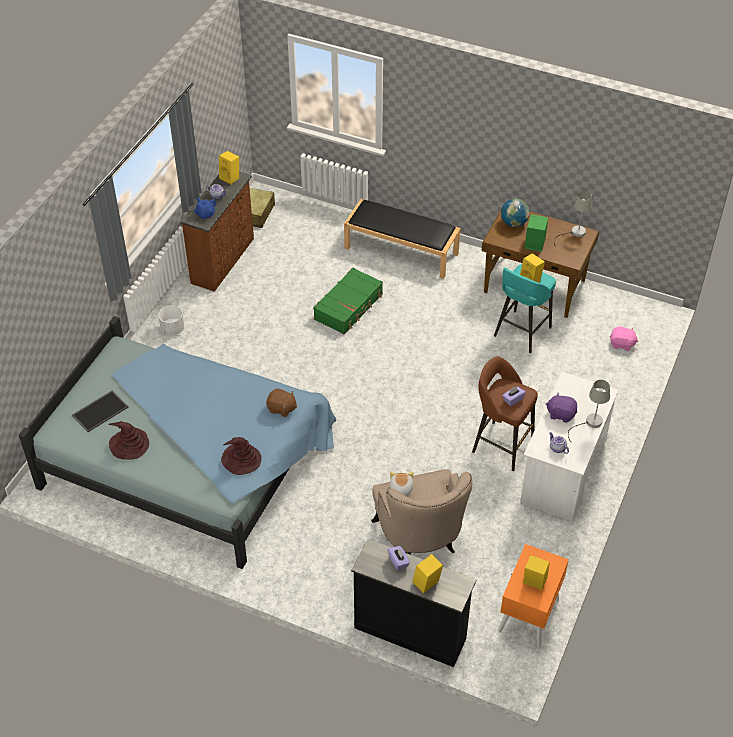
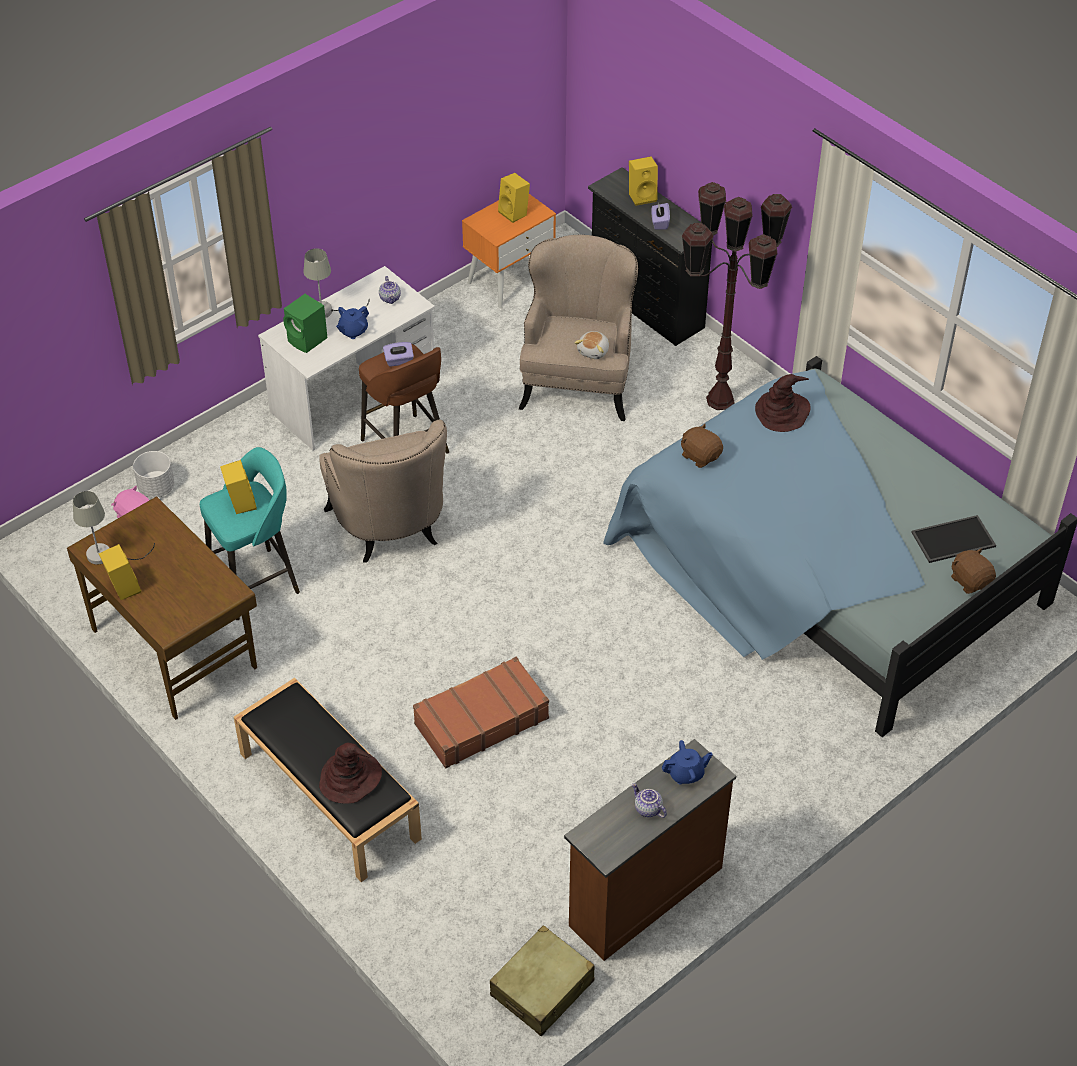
camera: 155 degrees left, 0 degrees up
(83, 389) = (970, 581): none -> brown plush toy
(129, 444) = (922, 482): brown hat -> brown hat (350, 778)
(173, 329) = (783, 786): white planter -> white planter (156, 488)
(230, 178) = (605, 842): yellow speaker -> yellow speaker (122, 588)
(311, 563) = (721, 400): none -> brown floor lamp
(349, 307) = (480, 721): green suitcase -> brown suitcase
(470, 389) = (391, 529): none -> beige armchair
(514, 223) = (180, 606): globe -> none
(534, 243) = (181, 560): green speaker -> green speaker (308, 340)
(561, 414) = (353, 331): purple plush toy -> blue teapot

